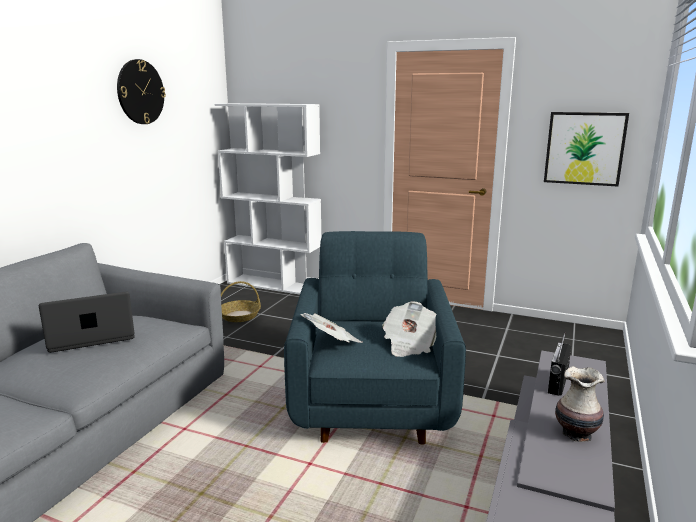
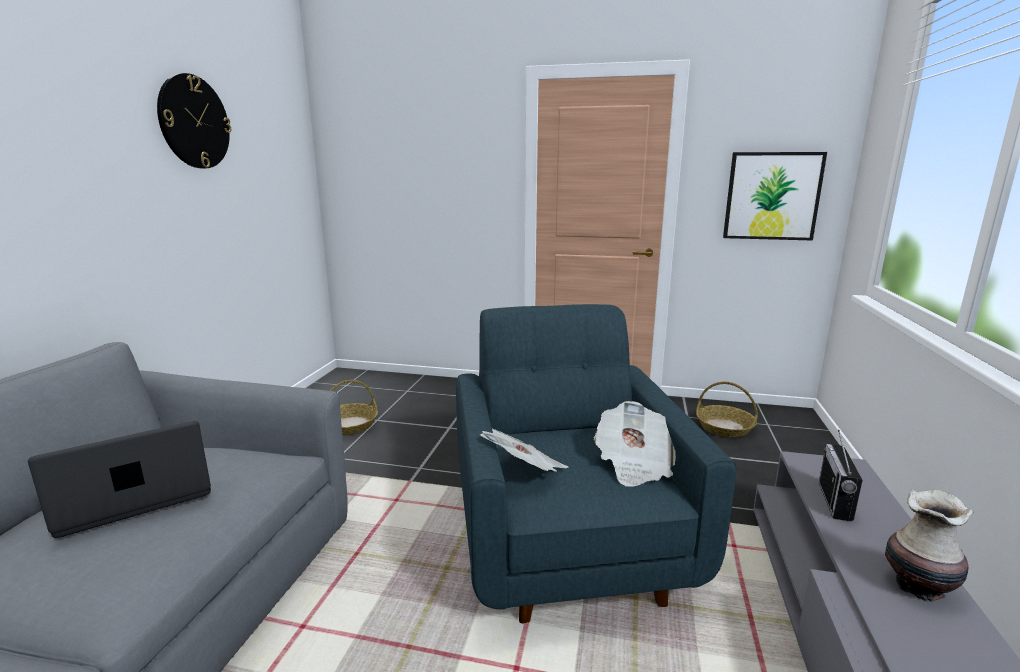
camera: 10 degrees left, 0 degrees up
(274, 285) = (386, 379): white bookcase -> none
(534, 339) = (725, 427): none -> basket

